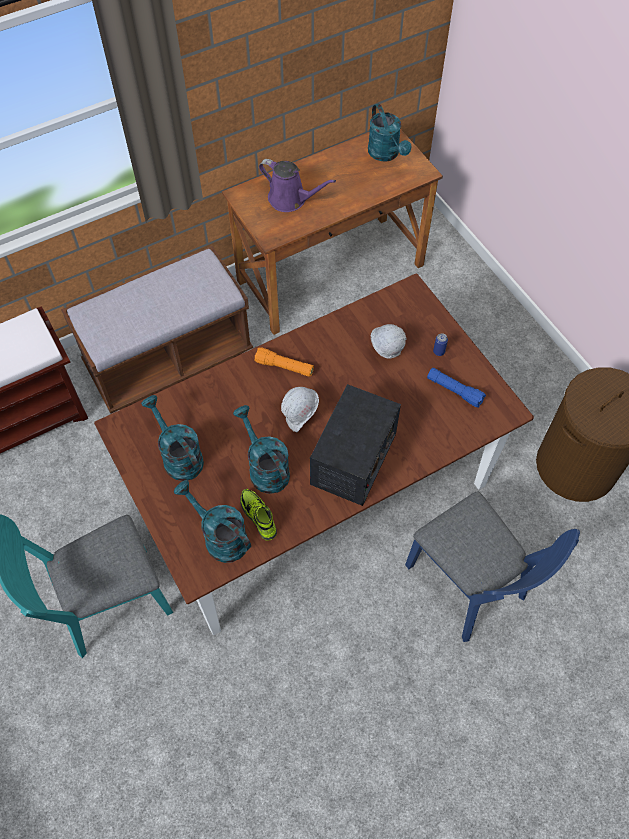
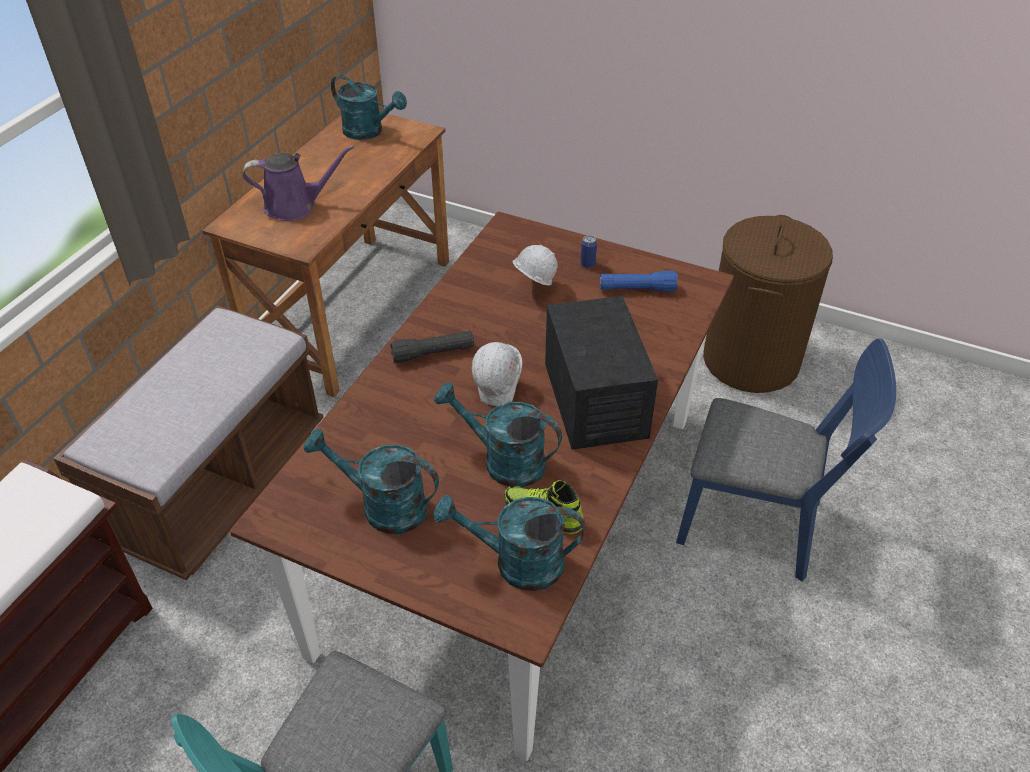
camera: 35 degrees left, 15 degrees down
(284, 367) = (433, 353): orange flashlight -> black flashlight

